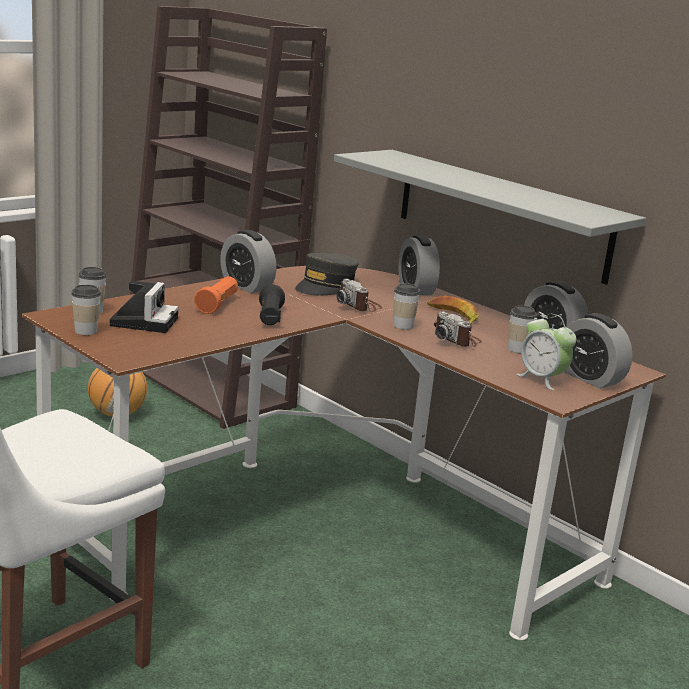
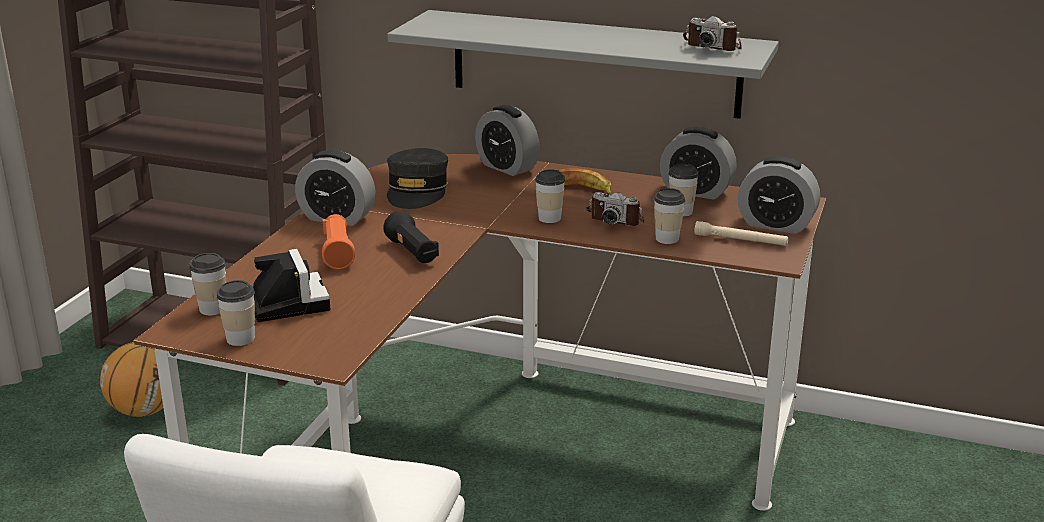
camera: 25 degrees left, 5 degrees up
(359, 305) = (478, 206): camera -> camera (713, 47)
(480, 362) = (667, 239): none -> cup
(542, 379) = (740, 240): alarm clock -> beige flashlight

